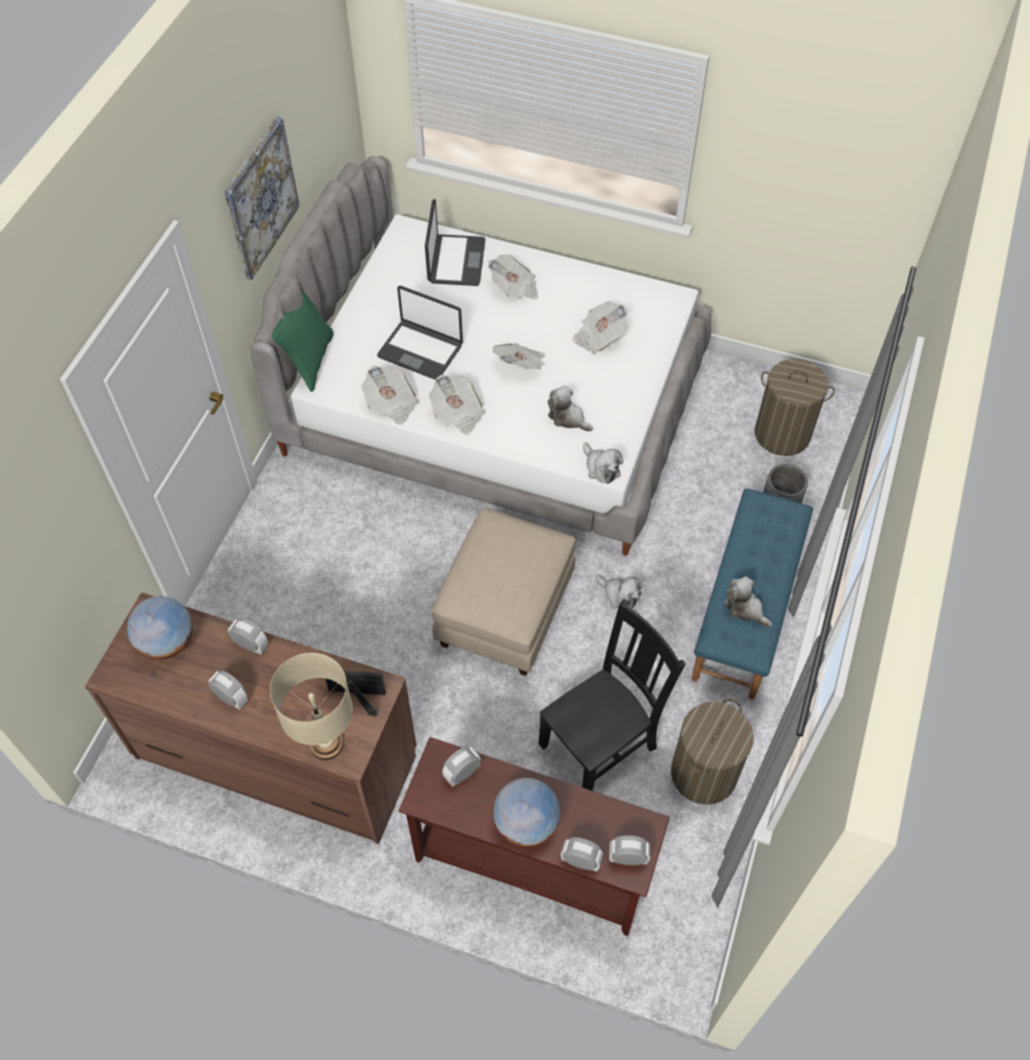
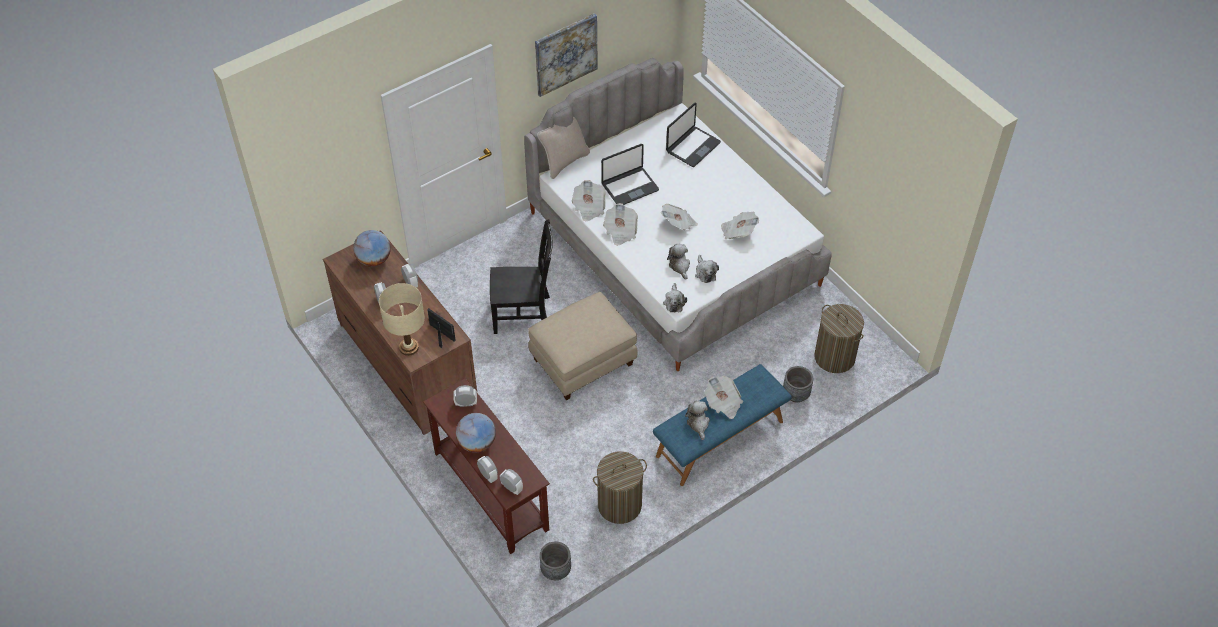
camera: 35 degrees right, 5 degrees down
(309, 361) = (564, 162): green pillow -> beige pillow
(420, 350) = (629, 187): laptop -> laptop turned 90 degrees counterclockwise
(514, 288) = (713, 179): newspaper -> newspaper (723, 403)
(601, 744) = (577, 457): black chair -> black chair (524, 314)
(619, 595) = (654, 389): plush toy -> plush toy (705, 272)
(701, 917) = (555, 570): none -> grey planter

